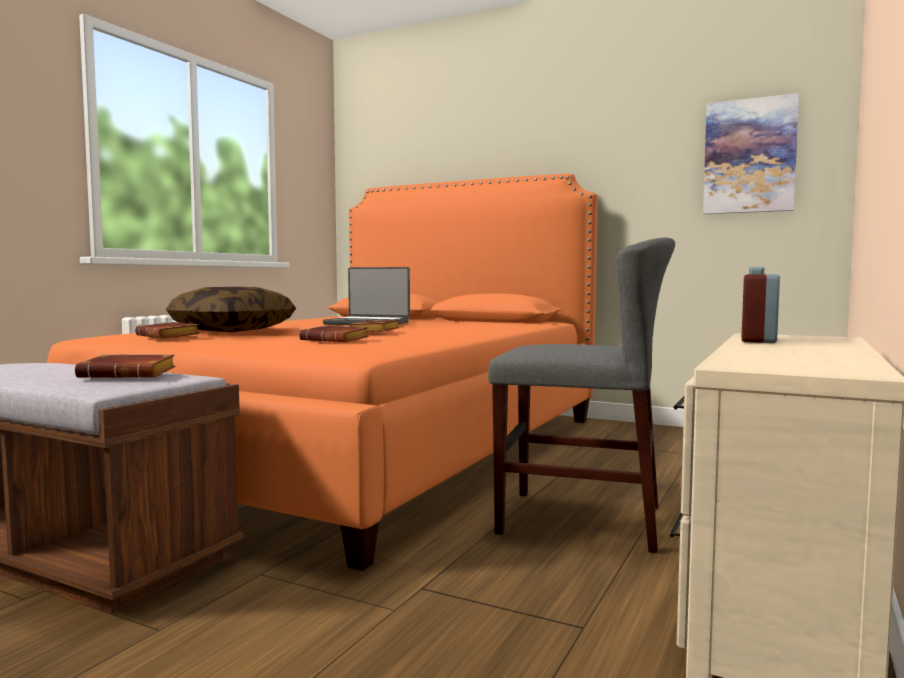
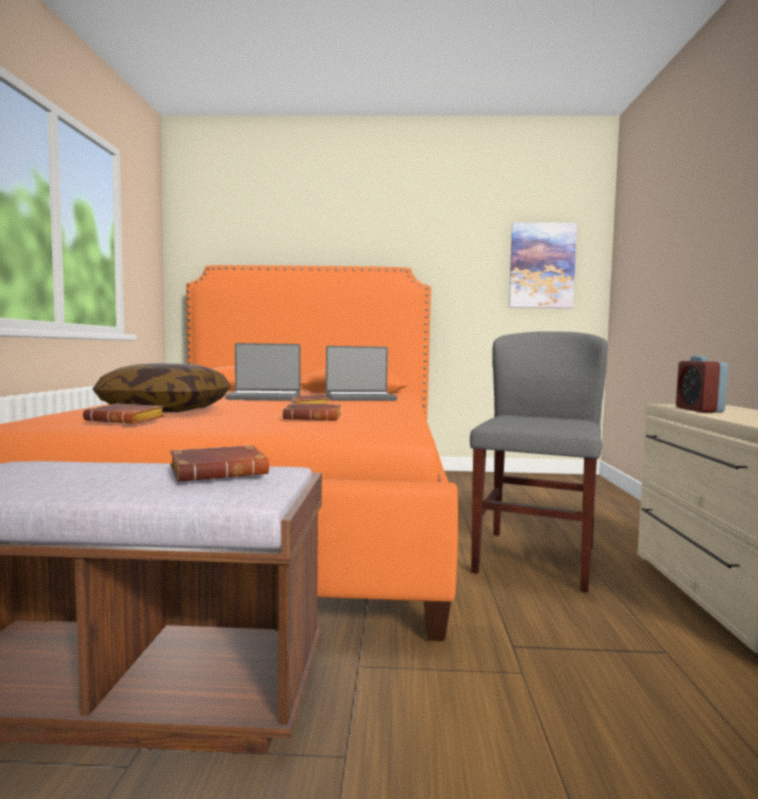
camera: 25 degrees left, 0 degrees up
(468, 326) = (360, 398): none -> laptop
(580, 519) = (535, 559): grey chair -> grey chair turned 60 degrees counterclockwise

